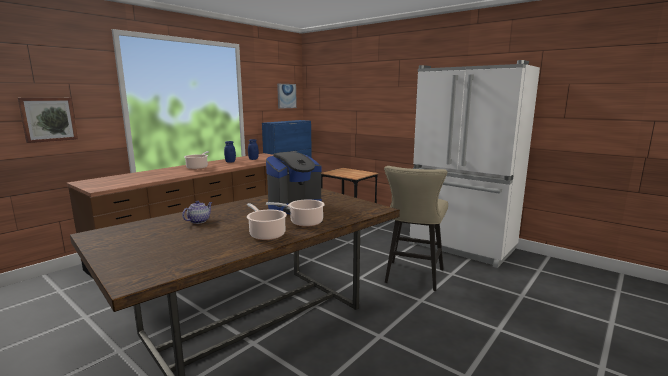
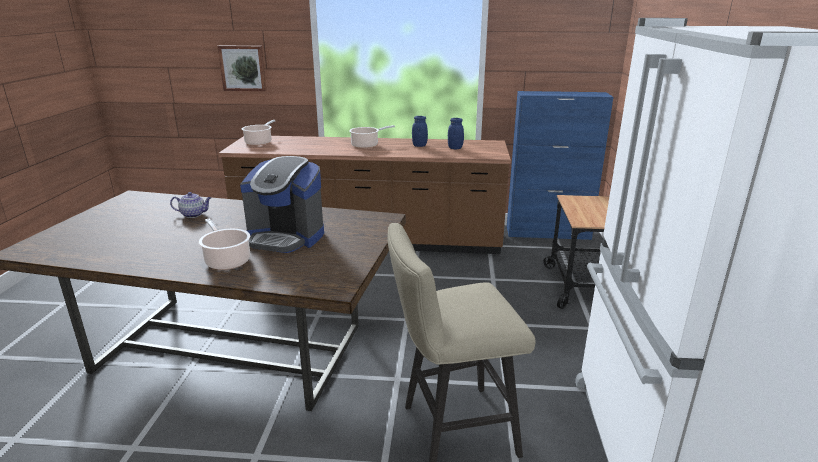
camera: 55 degrees right, 10 degrees up
(266, 234) = (169, 256): cooking pot -> cooking pot (259, 142)
(286, 96) = (583, 47): picture -> none

